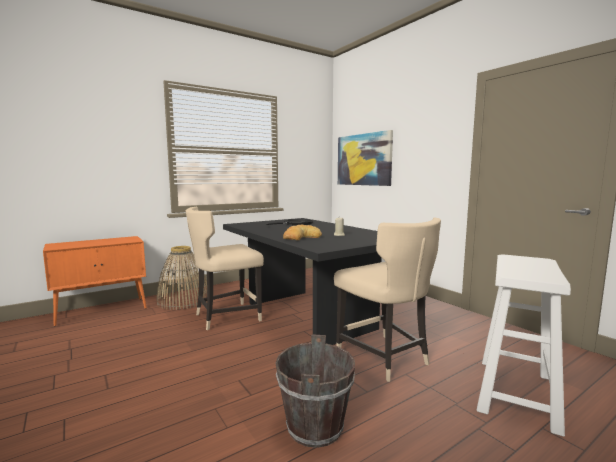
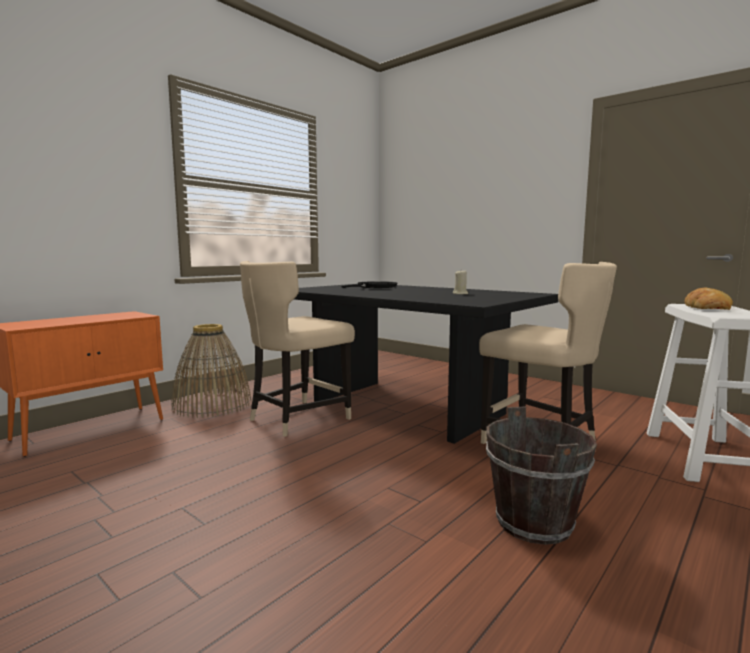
camera: 15 degrees left, 0 degrees up
(301, 237) = (420, 296): bread -> bread (707, 307)
(363, 159) = (430, 208): picture -> none

